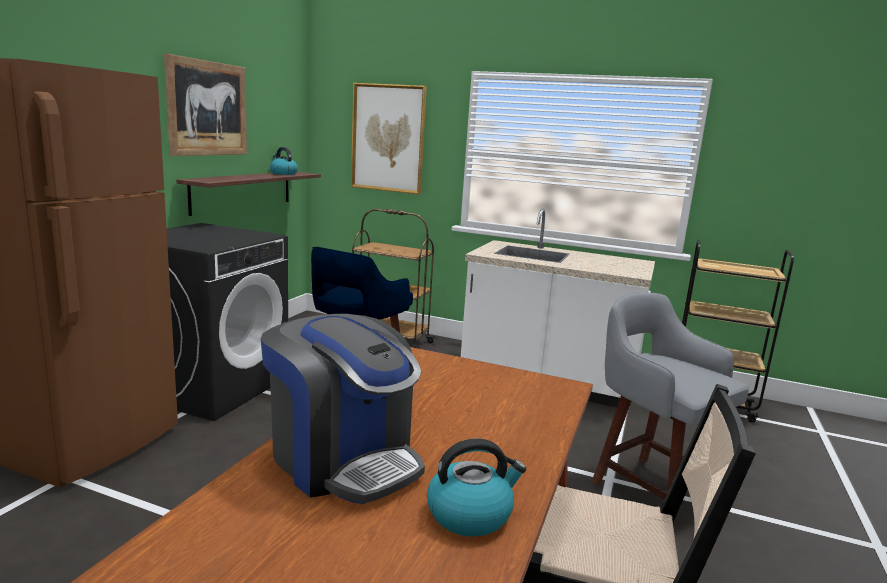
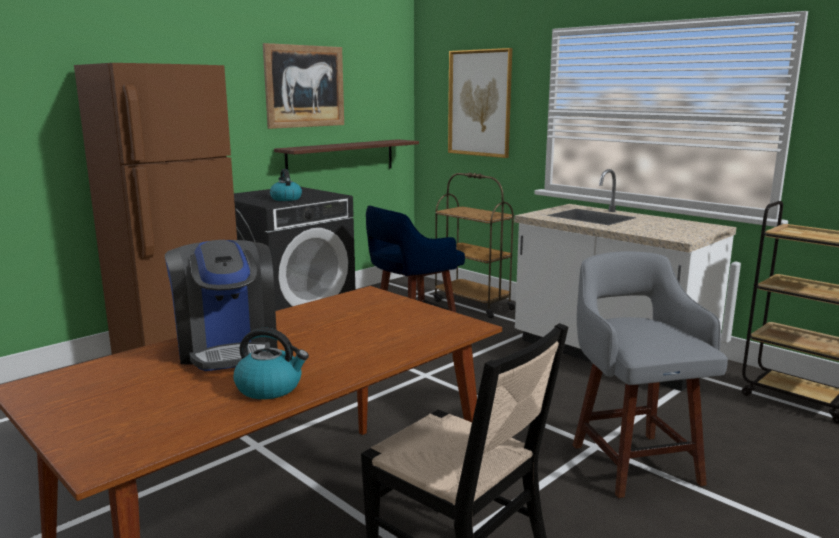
camera: 25 degrees right, 0 degrees up
(283, 173) = (381, 141): kettle -> kettle (285, 199)

